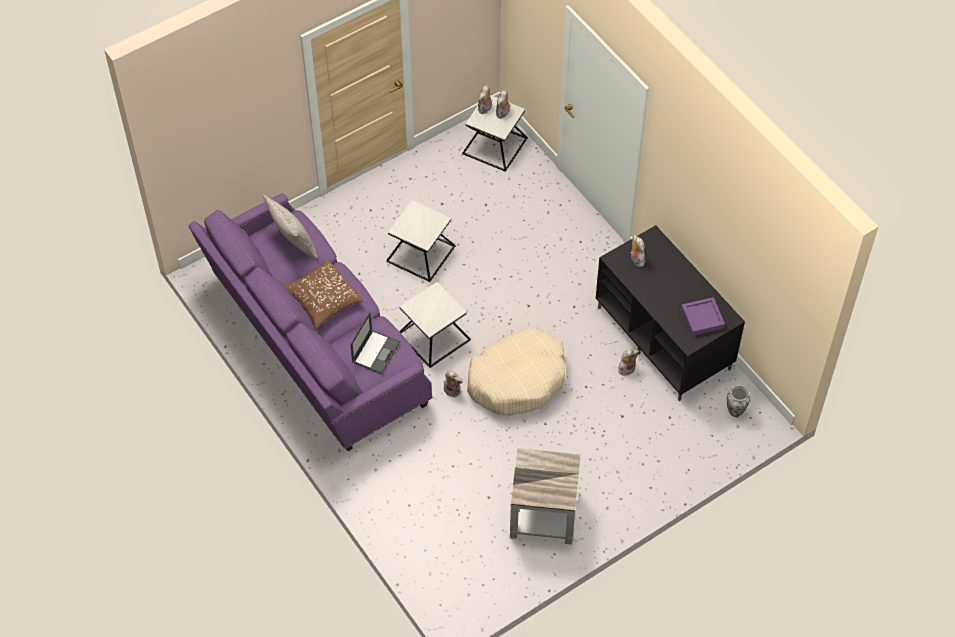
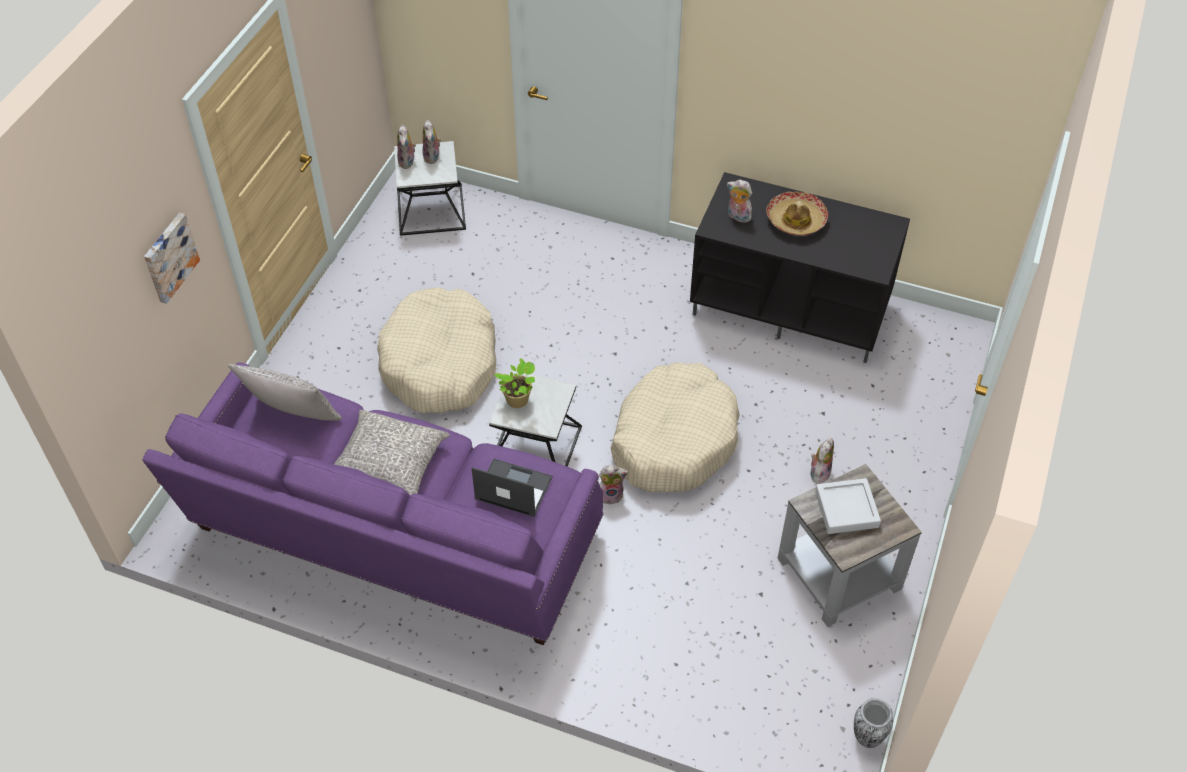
camera: 35 degrees left, 5 degrees down
(260, 117) = (169, 257): none -> picture
(322, 299) = (389, 464): brown pillow -> grey pillow
(376, 351) = (512, 488): laptop -> laptop turned 60 degrees counterclockwise
(420, 253) = (440, 363): side table -> beige dog bed
(426, 303) = (519, 401): none -> potted plant
(544, 472) = (846, 509): none -> grey tray
(626, 368) = (781, 360): plush toy -> plush toy (819, 472)
(670, 282) = (796, 220): none -> hat
(702, 318) = (865, 239): purple tray -> none
(735, 411) = (931, 340): vase -> vase (867, 737)

